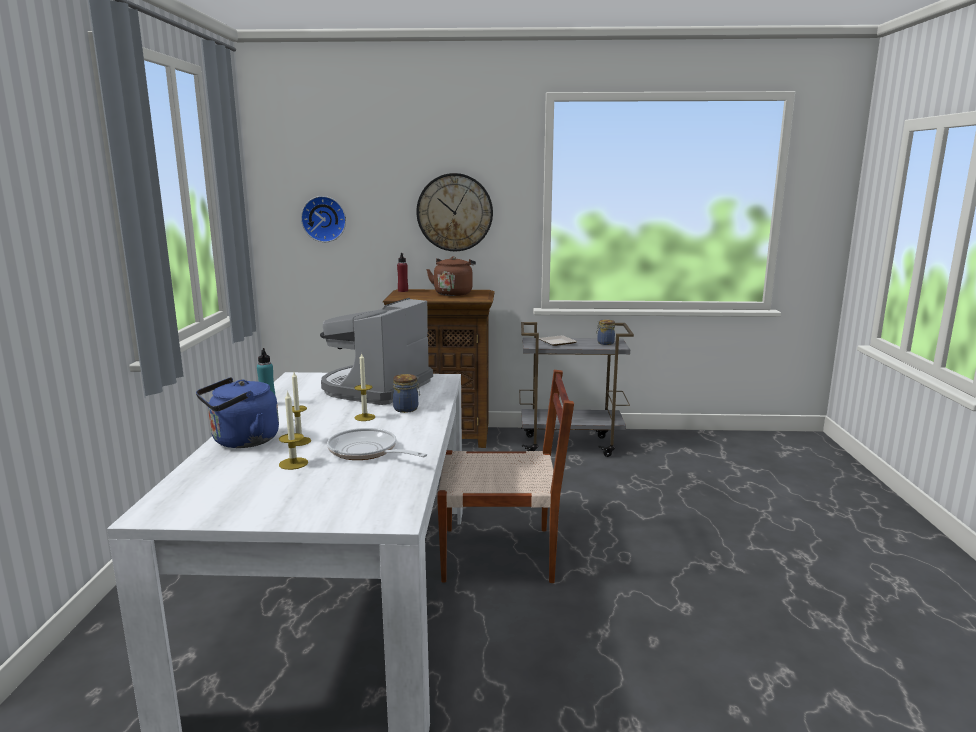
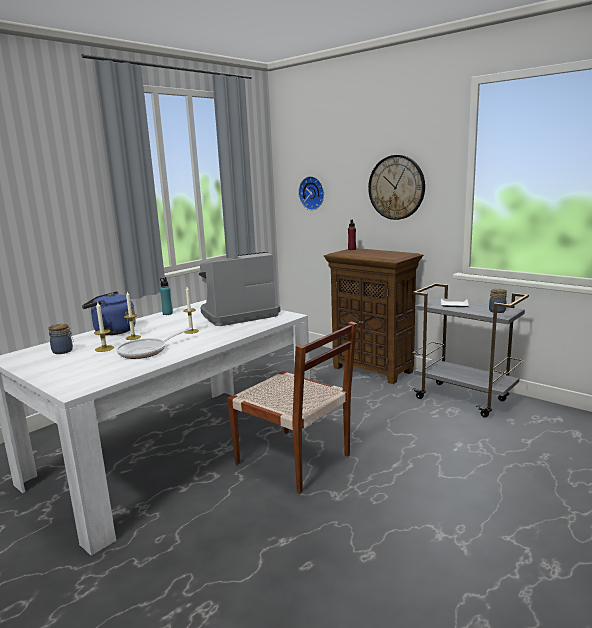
camera: 40 degrees right, 0 degrees up
(367, 452) = (146, 351): frying pan -> frying pan turned 120 degrees counterclockwise
(407, 409) = (223, 331): jar -> jar (63, 351)
(453, 293) = (381, 254): brown kettle -> none

